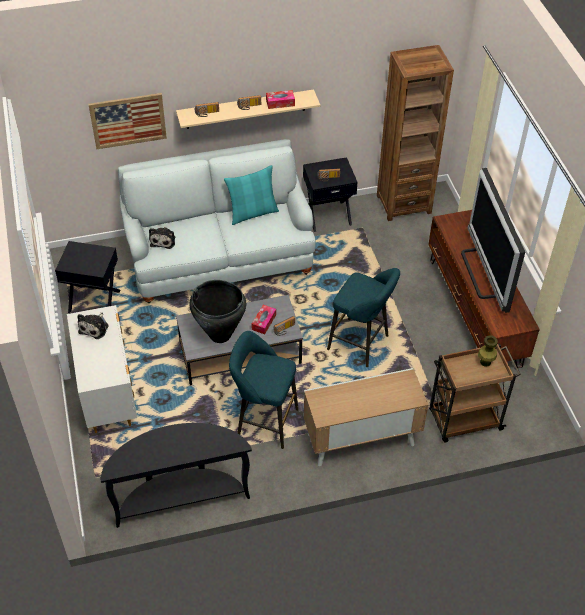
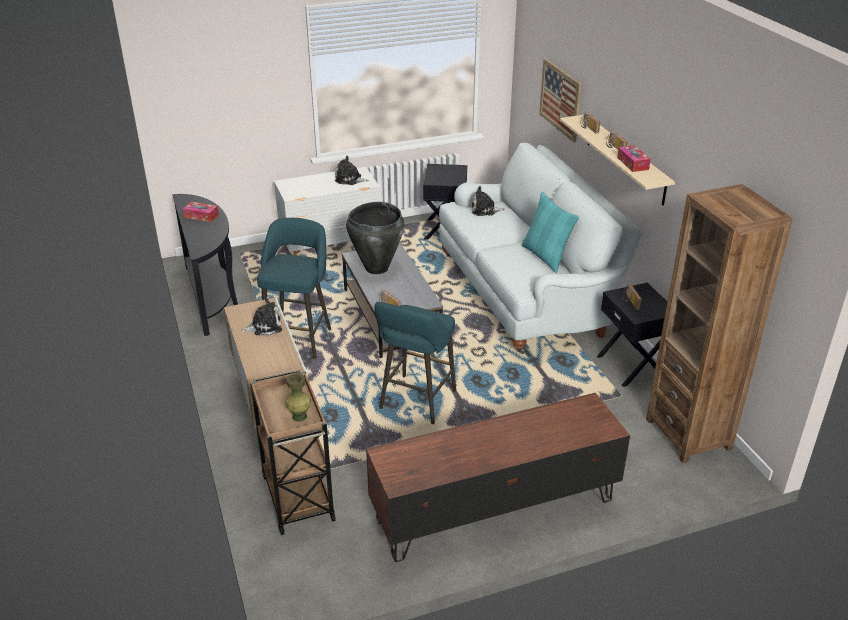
camera: 85 degrees right, 15 degrees down
(264, 322) = (398, 292): tissue box -> tissue box (201, 216)
(349, 396) = (264, 326): none -> plush toy
(483, 273) = (492, 441): television -> none

